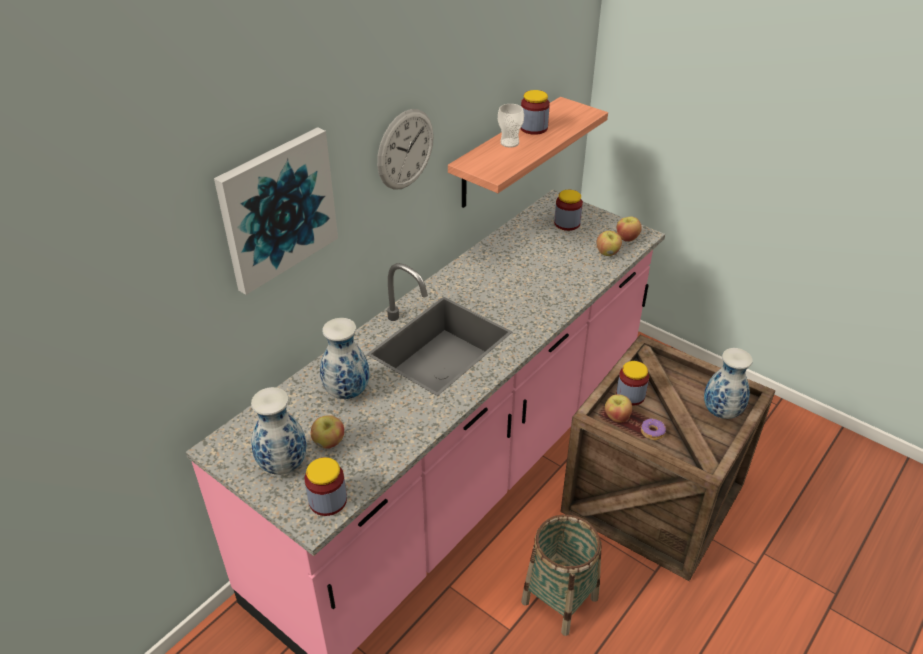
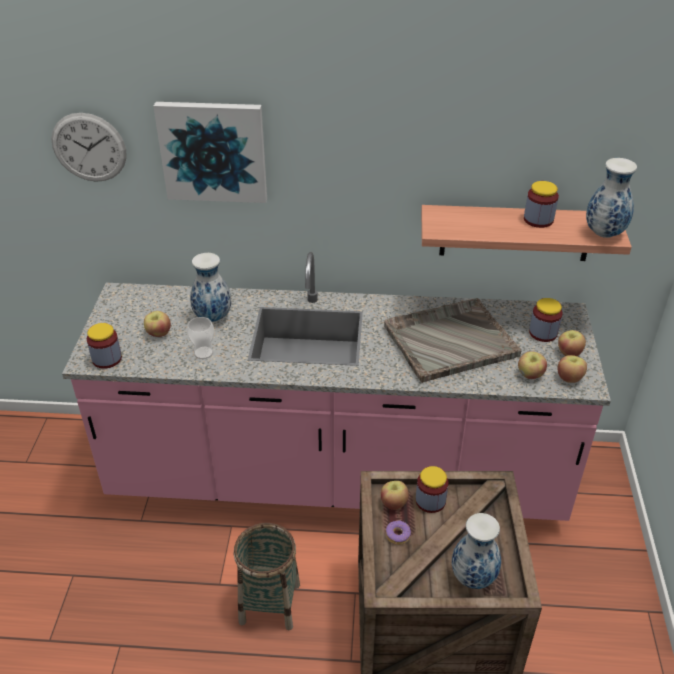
camera: 55 degrees right, 0 degrees up
(282, 465) = (123, 324): vase -> vase (603, 233)
(405, 149) = (365, 166): wall clock -> wall clock (89, 147)
(509, 143) = (495, 218): cup -> cup (203, 353)
(531, 270) = (449, 341): none -> grey tray
(600, 224) = (569, 353): none -> apple

